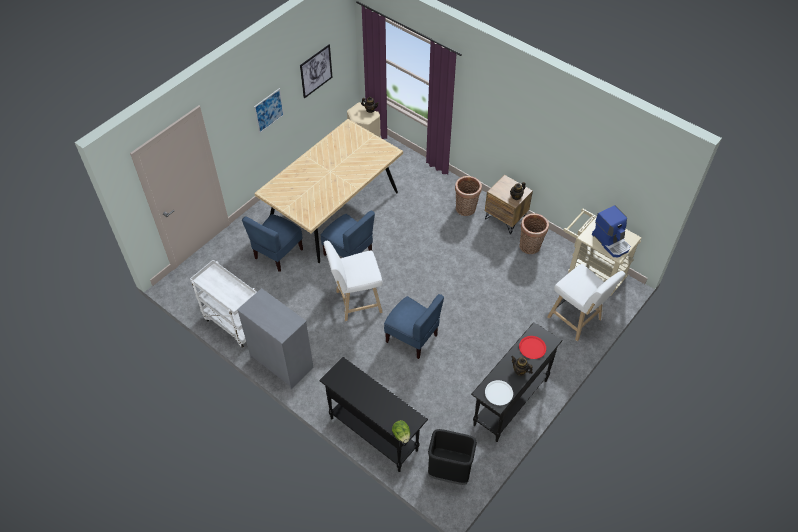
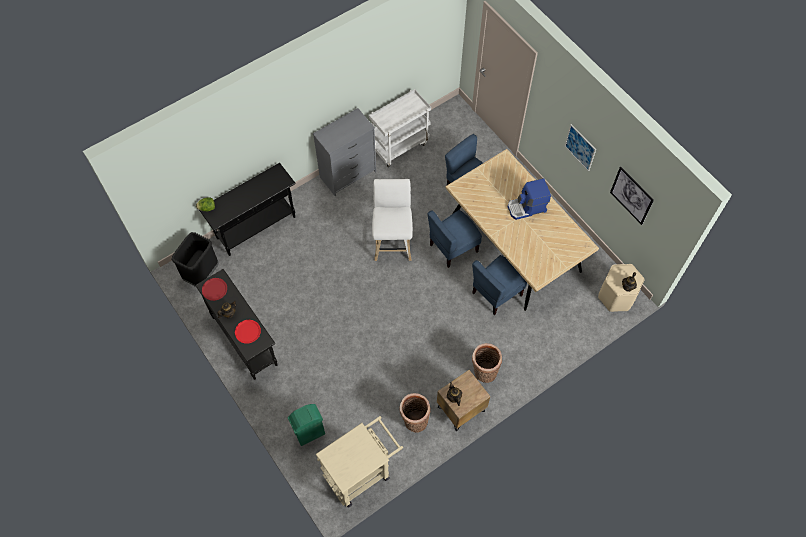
camera: 105 degrees right, 10 degrees up
(412, 338) = (339, 279): blue chair -> blue chair (496, 293)
(498, 393) = (214, 289): white plate -> red plate
(577, 320) = (309, 433): white stool -> green trash can
(611, 241) = (345, 456): coffee machine -> coffee machine (527, 208)

